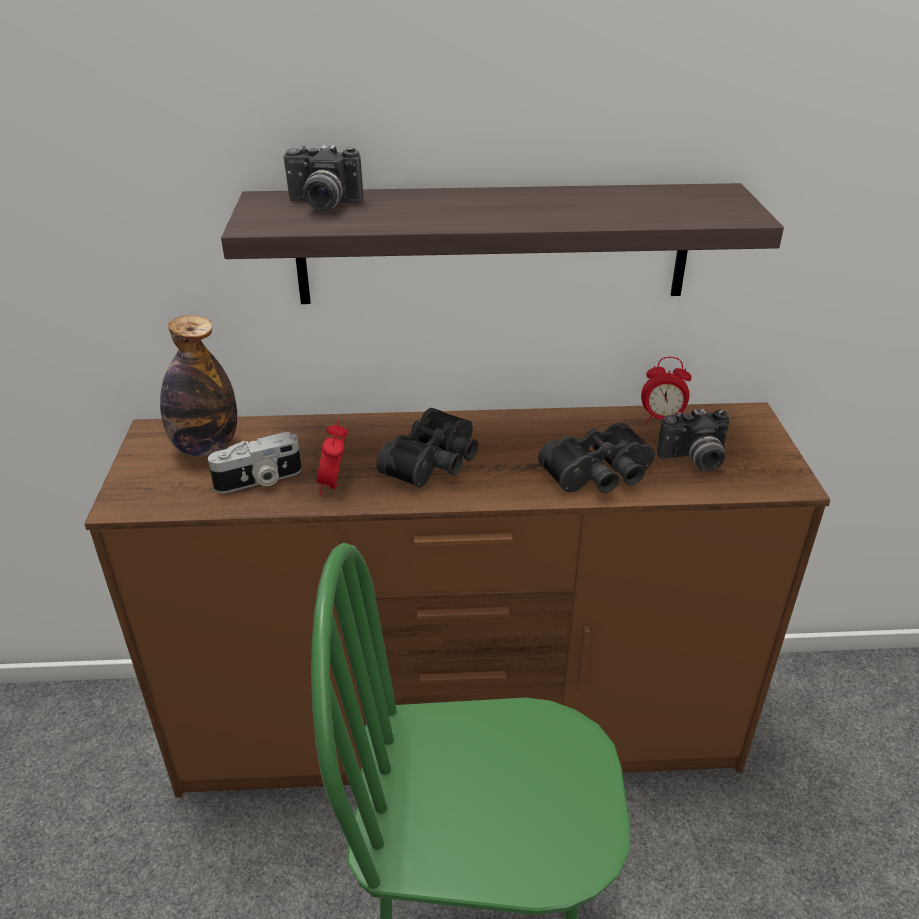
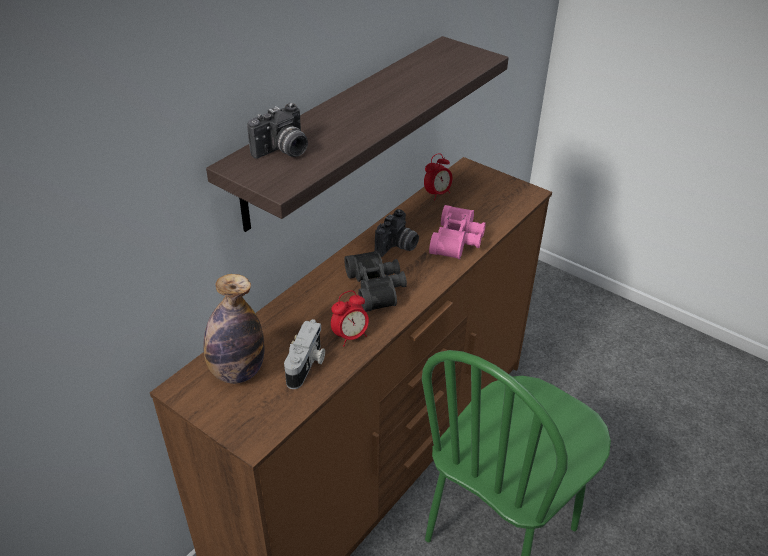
camera: 50 degrees left, 5 degrees up
(334, 485) = (350, 336): alarm clock -> alarm clock turned 75 degrees counterclockwise
(601, 476) = (458, 241): black binoculars -> pink binoculars
(694, 460) = (481, 206): camera -> camera (397, 247)

